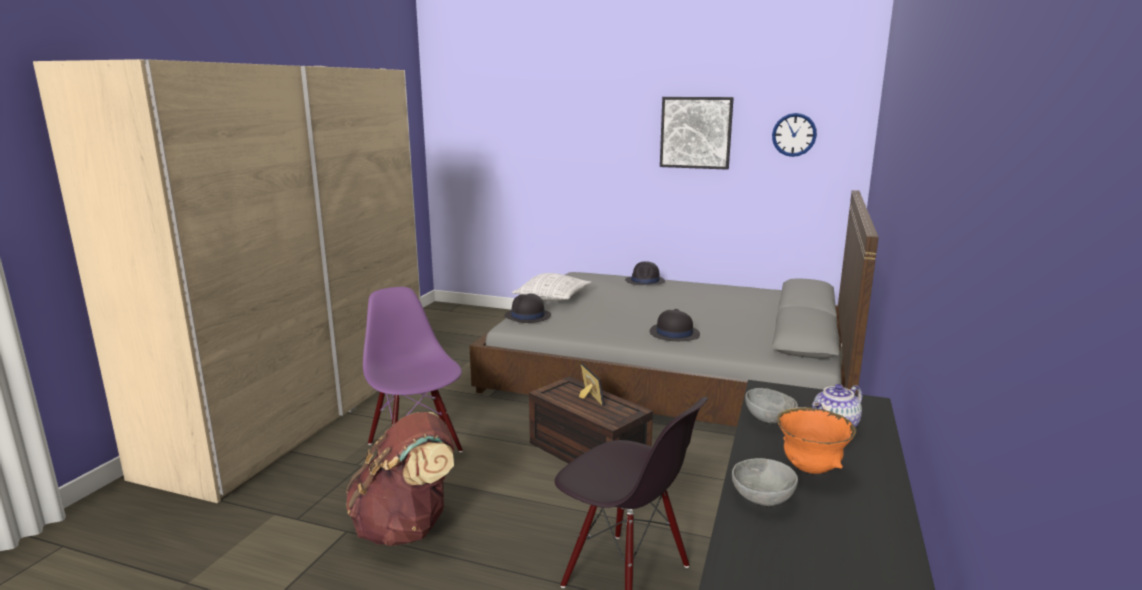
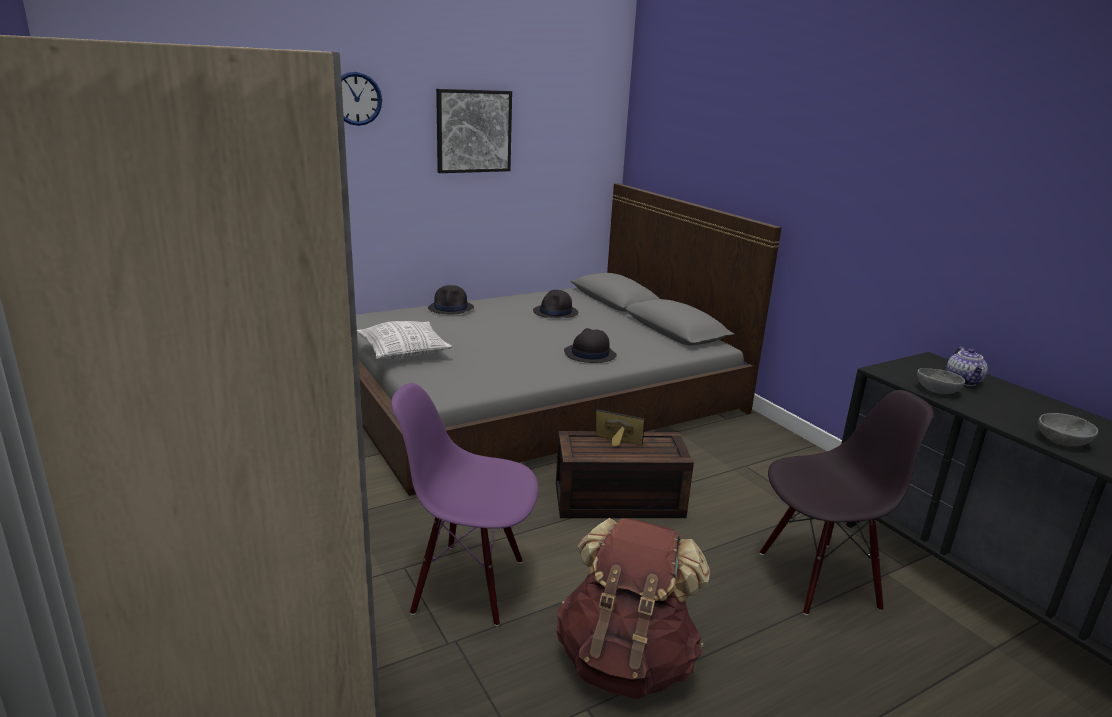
camera: 50 degrees left, 5 degrees up
(527, 316) = (432, 381): black hat -> black hat (555, 312)
(794, 134) = (565, 131): wall clock -> wall clock (356, 99)
(810, 469) = (1026, 413): orange bowl -> none

